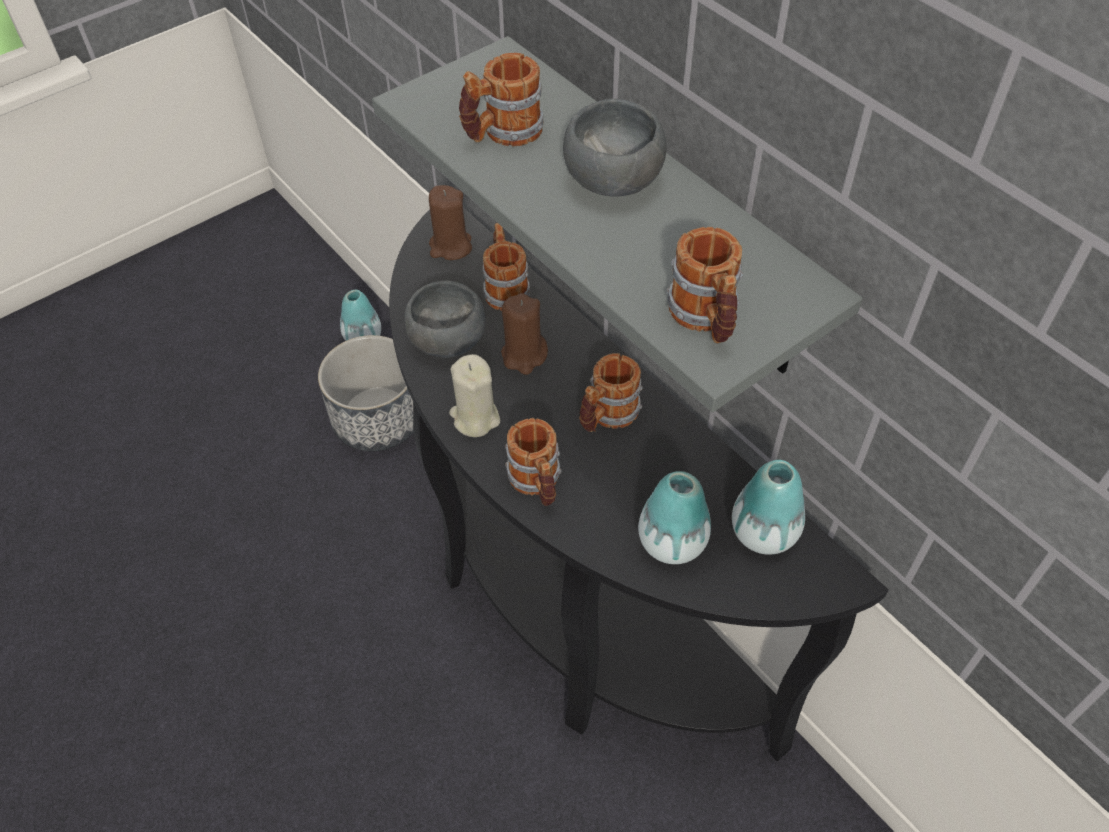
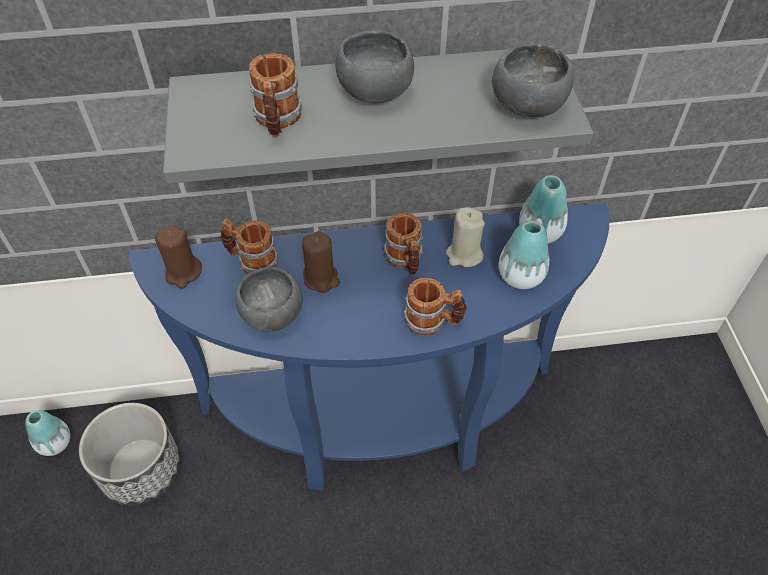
camera: 60 degrees left, 0 degrees up
(475, 418) = (354, 330): beige candle -> beige candle (464, 255)
(567, 605) = (382, 425): black console table -> blue console table
(706, 319) = (529, 107): mug -> grey bowl

